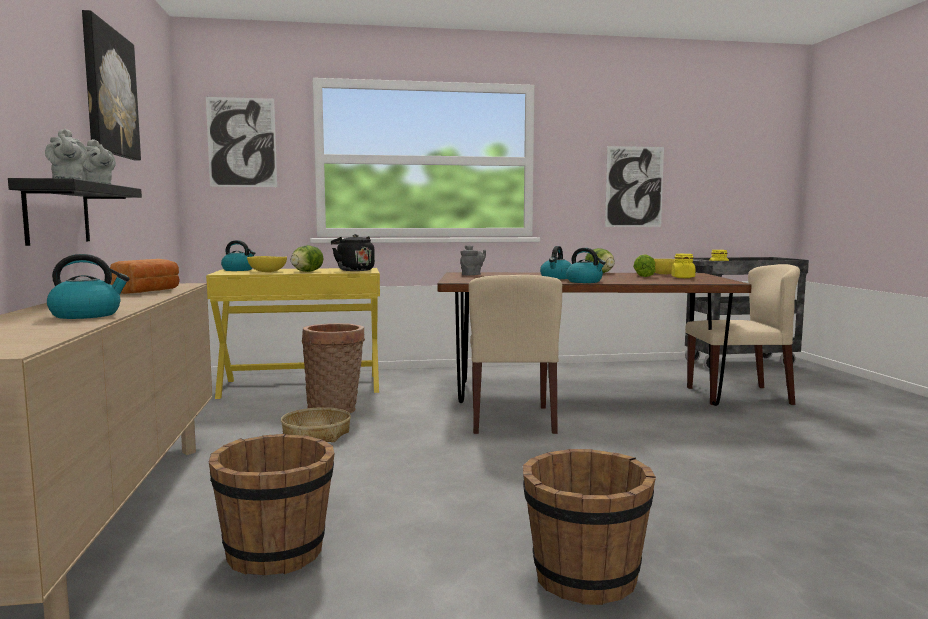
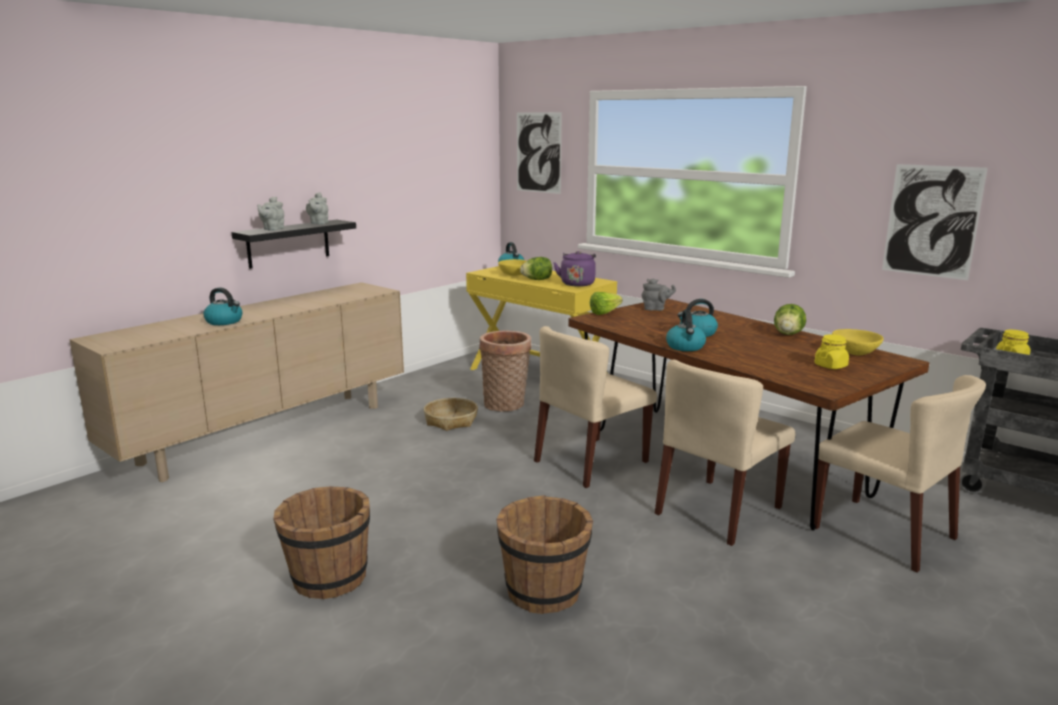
camera: 50 degrees right, 10 degrees up
(109, 92) = (369, 144): picture -> none
(149, 292) = (332, 298): bread -> none
(276, 553) = (273, 486): brown bucket -> brown bucket (544, 592)
(354, 270) = (577, 283): black kettle -> purple kettle
(643, 276) = (808, 350): lettuce -> lettuce (607, 313)
(656, 415) = (718, 511): none -> beige chair

